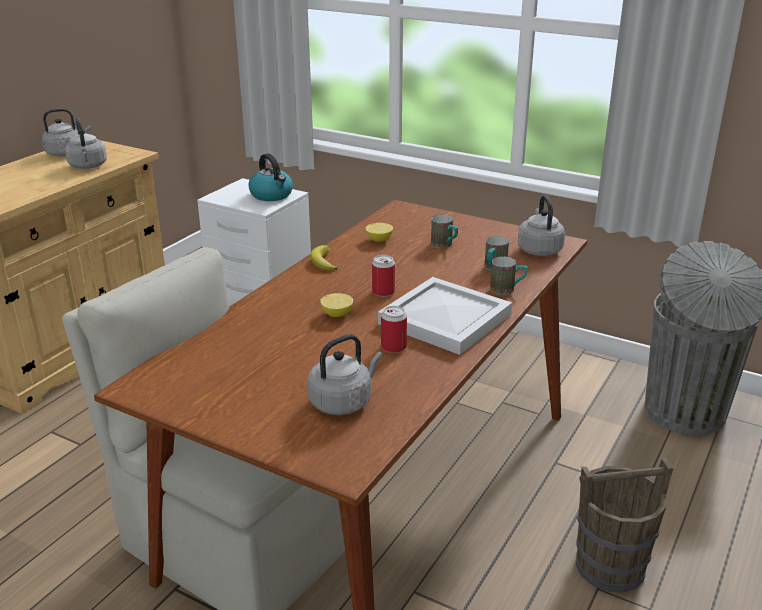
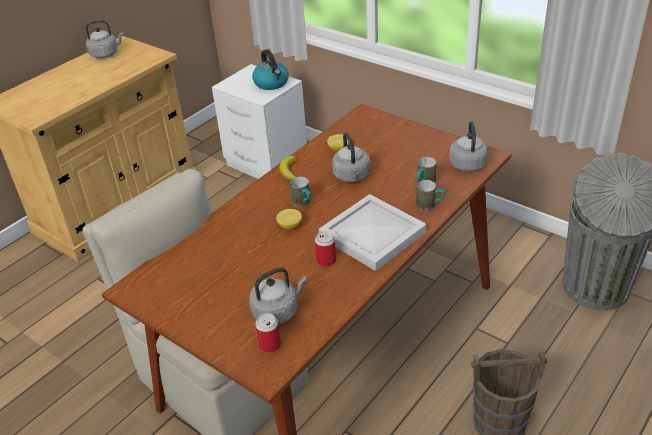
camera: 10 degrees right, 10 degrees up
(88, 166) = (120, 69): grey kettle -> grey kettle (352, 177)
(383, 292) = (330, 205): can -> can (270, 345)
(445, 246) = (390, 157): mug -> mug (303, 203)

